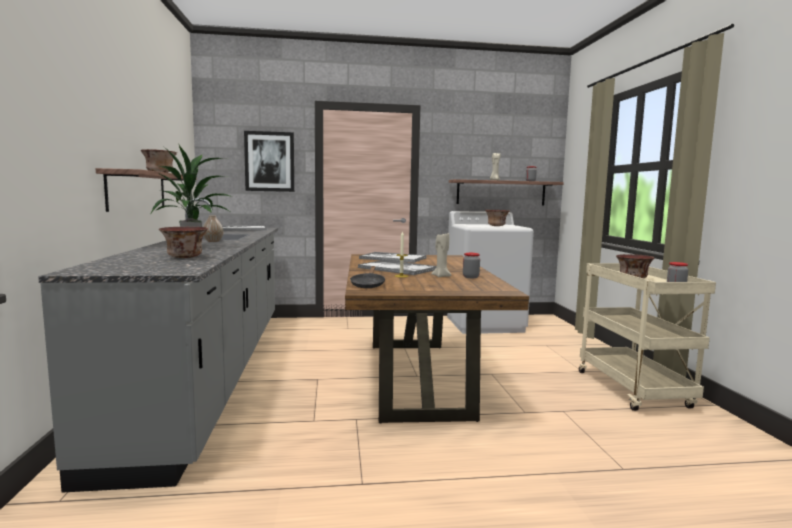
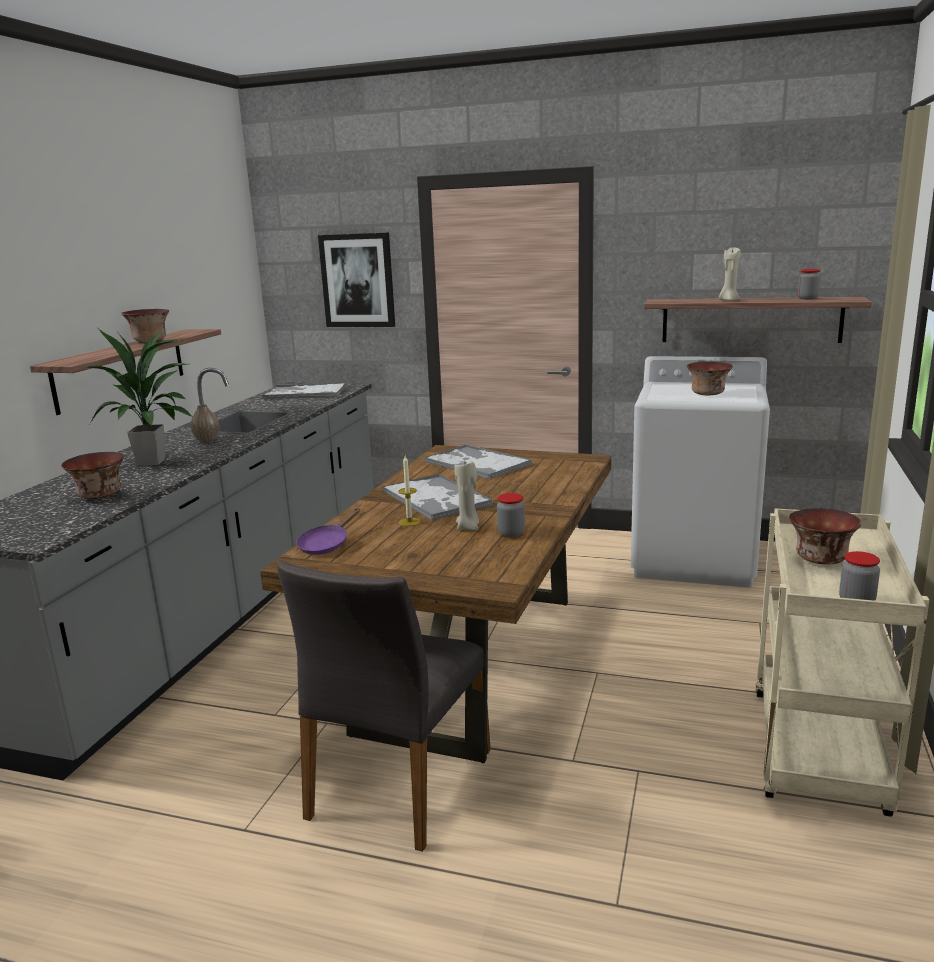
camera: 25 degrees right, 10 degrees up
(368, 285) = (326, 545): black frying pan -> purple frying pan
(438, 440) = (397, 783): none -> grey chair

